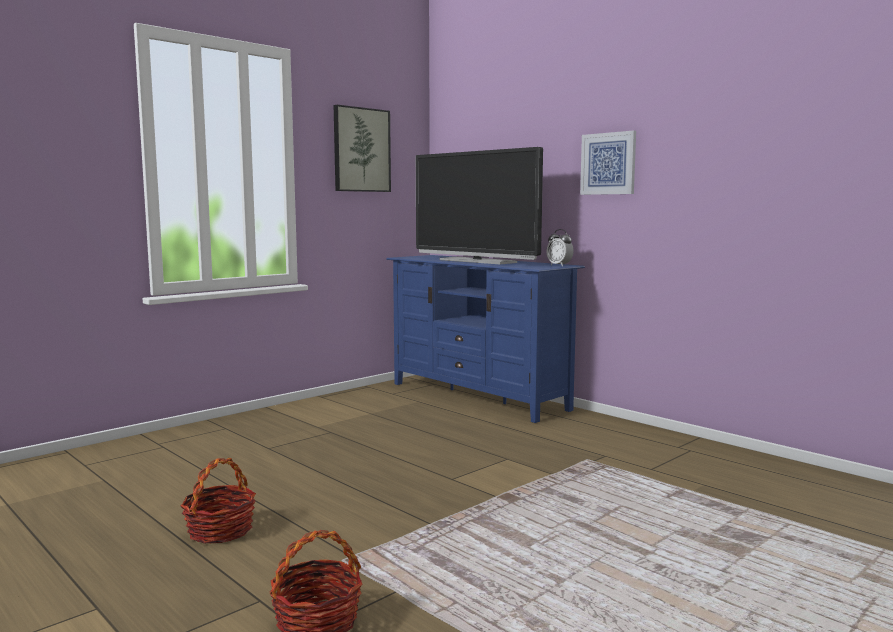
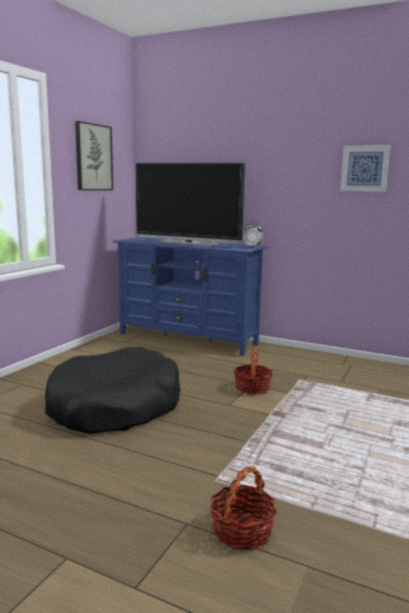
camera: 20 degrees left, 5 degrees up
(220, 530) = (102, 472): basket -> basket (252, 388)
(305, 463) = (114, 407): none -> black dog bed
(608, 163) = (285, 176): picture -> picture (365, 168)

